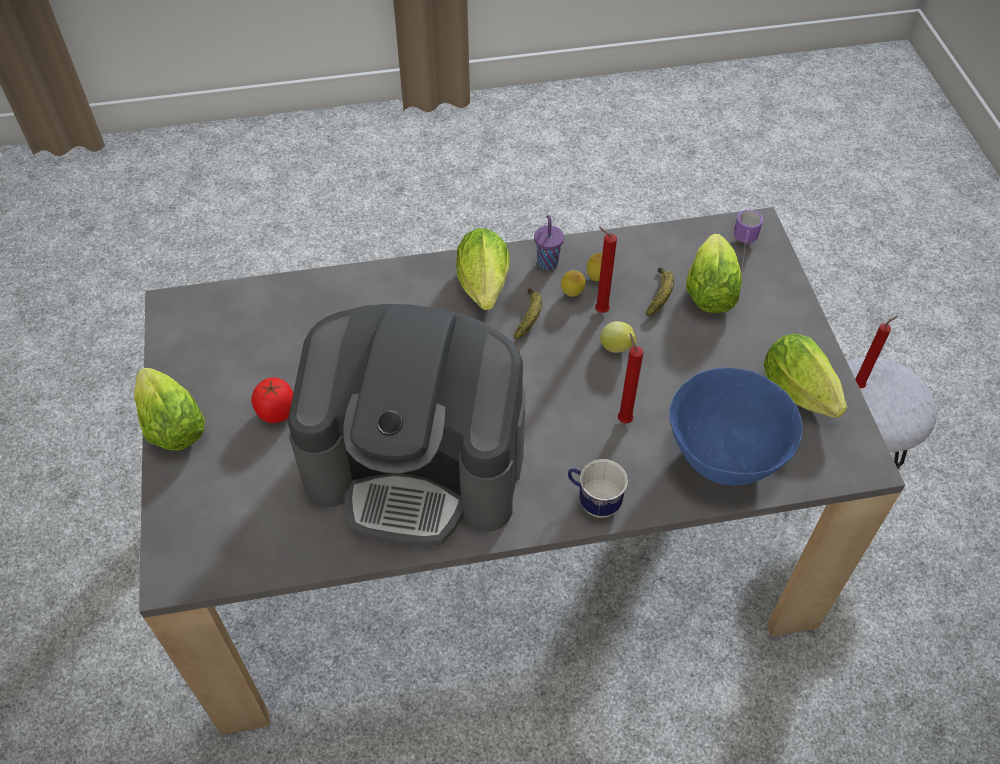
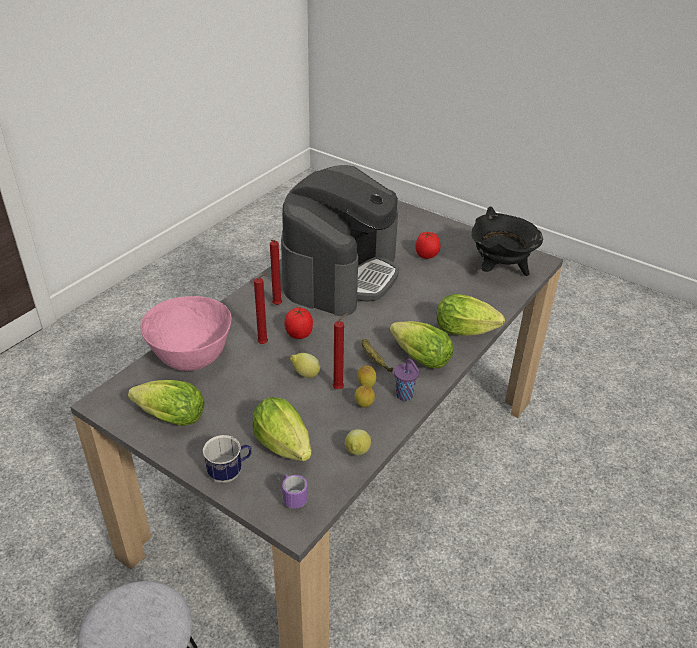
camera: 135 degrees right, 15 degrees down
(170, 422) = (460, 231): lettuce -> lettuce (468, 331)
(238, 326) = (499, 271): none -> black cooking pot
(417, 463) = (341, 274): coffee machine -> coffee machine turned 150 degrees clockwise
(570, 404) = (299, 334): none -> tomato
(593, 501) = (243, 305): mug -> mug (230, 472)
(651, 244) = (357, 453): none -> lemon
(660, 295) = (313, 421): banana -> none
(724, 456) = (191, 359): blue bowl -> pink bowl
(859, 385) = (156, 620): red candle -> red candle (276, 306)

